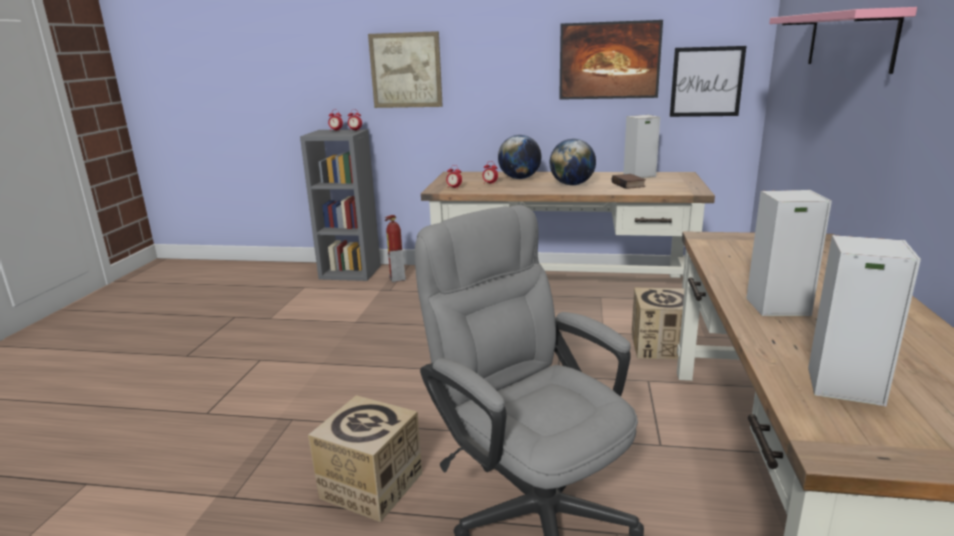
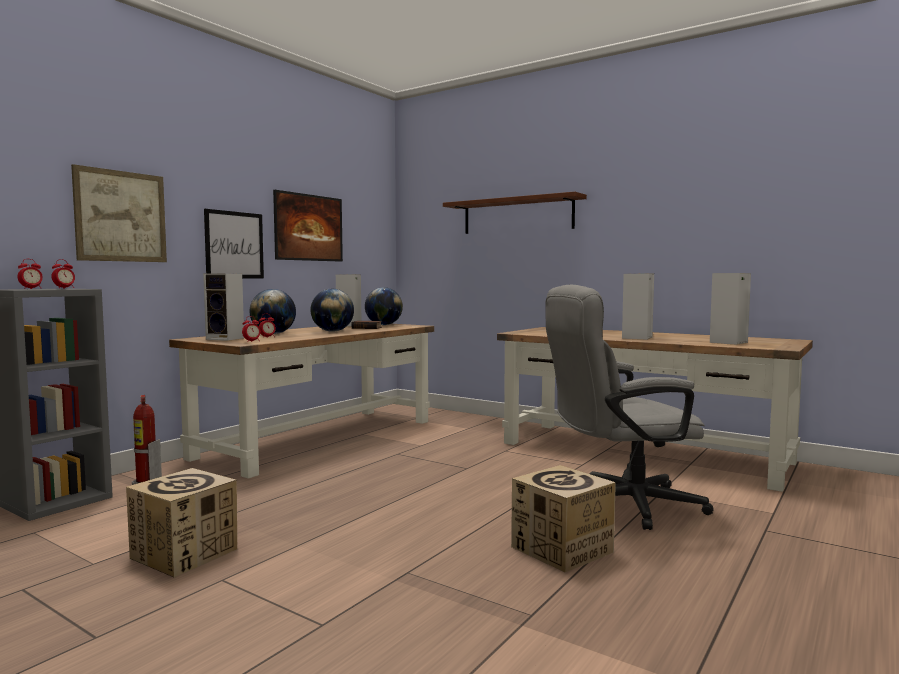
camera: 65 degrees left, 15 degrees down
(463, 179) = (226, 339): none -> speaker
(661, 346) = (465, 438): cardboard box -> cardboard box (185, 553)
(672, 182) = (383, 325): none -> globe
(706, 82) = (367, 251): picture -> picture (234, 245)
(849, 40) = (517, 215): pink shelf -> brown shelf

